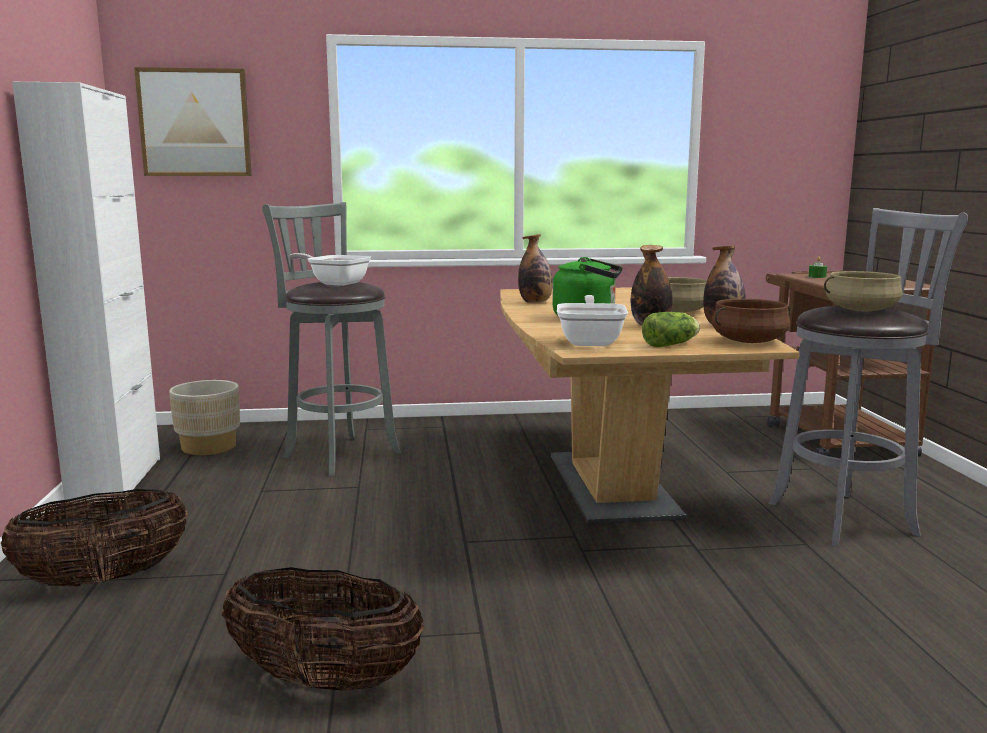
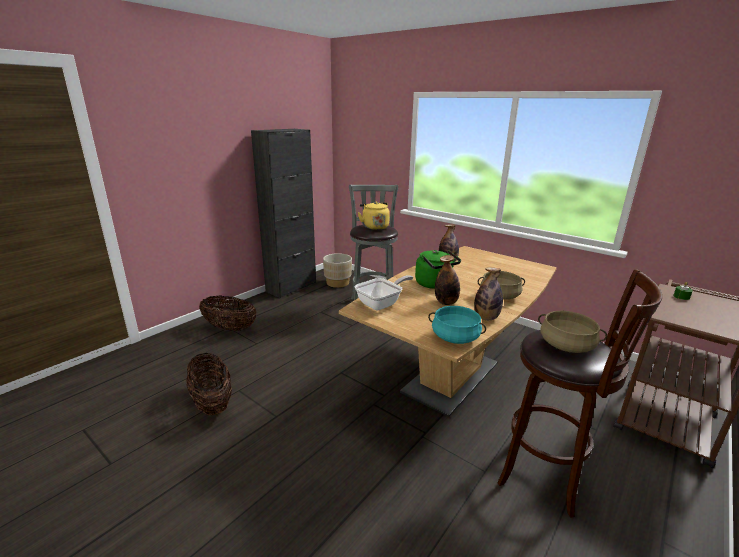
camera: 45 degrees right, 10 degrees up
(115, 480) = (291, 287): white cabinet -> black cabinet
(195, 123) = (359, 136): picture -> none
(335, 283) = (374, 227): frying pan -> yellow kettle
(672, 344) = (409, 322): lettuce -> none
(749, 342) = (455, 338): brown cooking pot -> turquoise cooking pot
(848, 518) = (547, 474): grey stool -> brown stool

